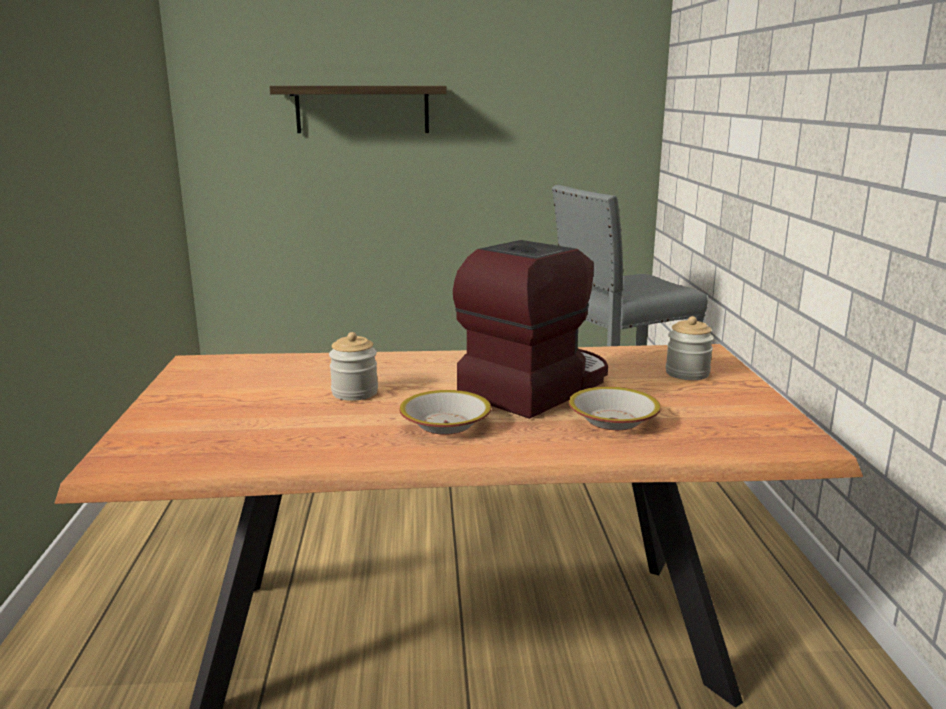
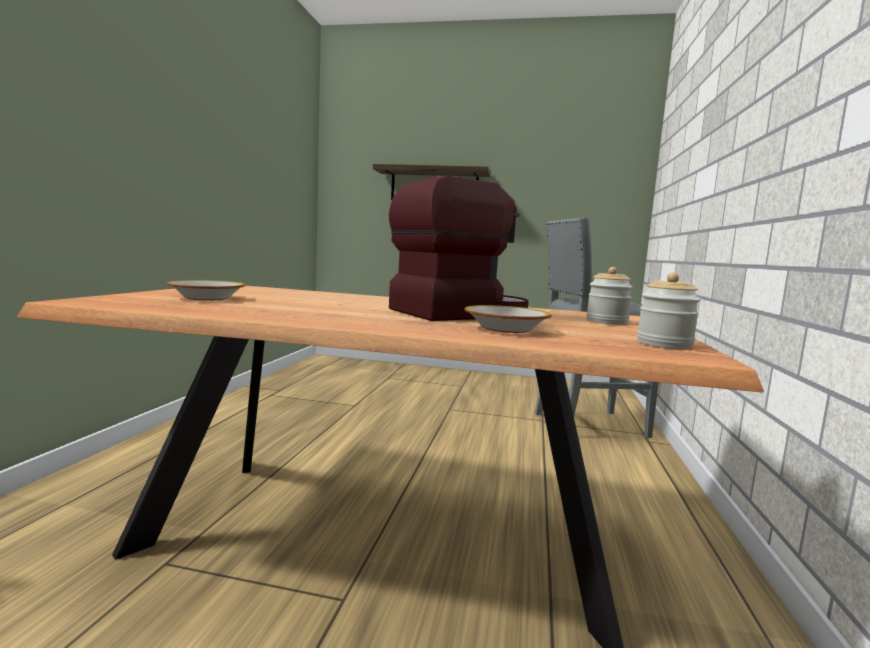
camera: 15 degrees right, 10 degrees down
(354, 392) = (312, 301): jar -> jar (664, 344)
(446, 424) = (355, 315): bowl -> bowl (207, 298)

